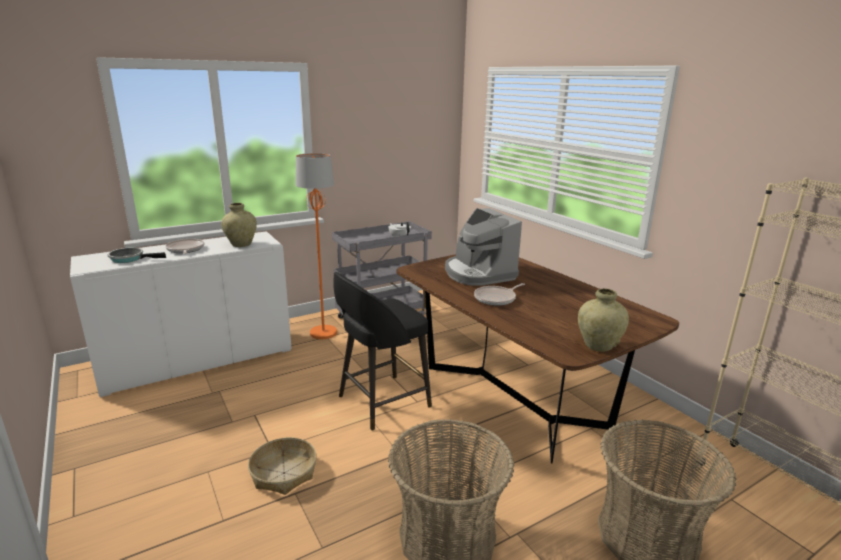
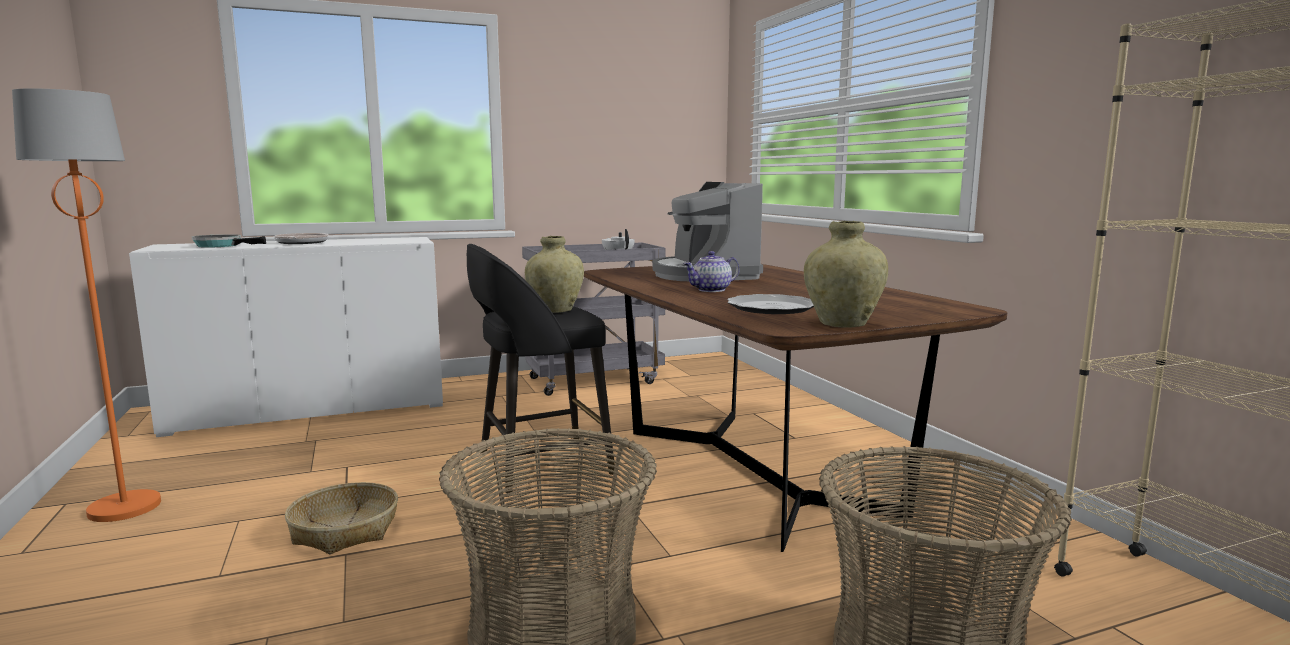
camera: 10 degrees right, 10 degrees down
(241, 244) = (379, 241): beige vase -> beige vase (555, 310)
(323, 333) = (500, 391): orange floor lamp -> orange floor lamp (125, 507)
(496, 298) = (711, 290): frying pan -> teapot
(547, 325) = (772, 308): none -> plate

